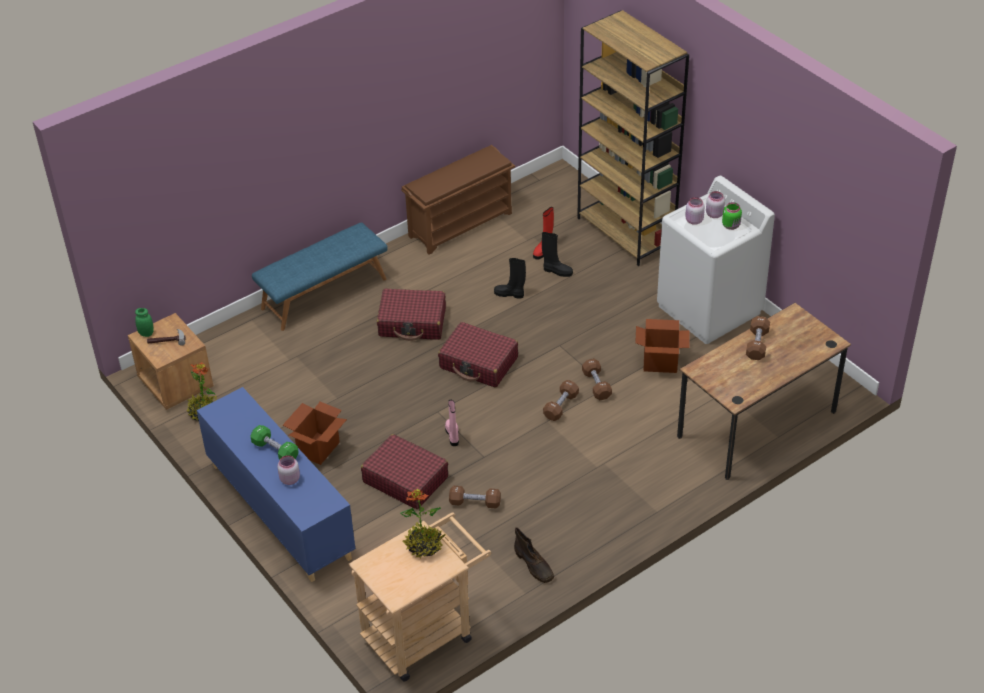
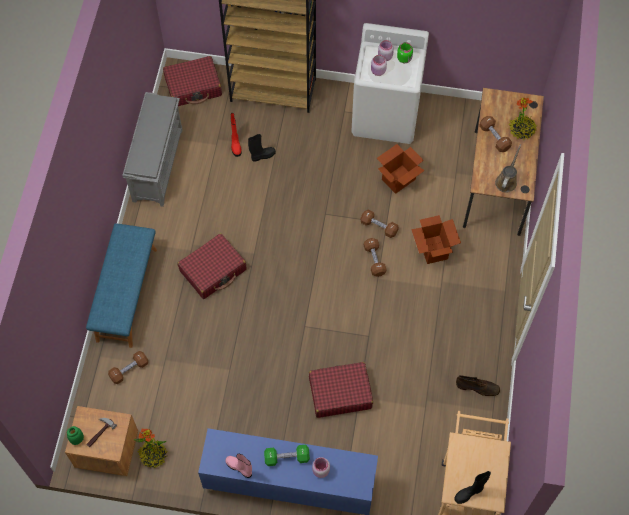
camera: 45 degrees left, 20 degrees up
(318, 448) = (261, 417): cardboard box -> cardboard box (433, 249)
(424, 545) = (471, 450): potted plant -> potted plant (521, 130)
(452, 435) = (333, 336): pink boot -> pink boot (240, 468)
(461, 224) = (157, 164): brown shoe rack -> grey shoe rack
(475, 503) = (399, 374): brown dumbbell -> brown dumbbell (129, 370)
(479, 363) = (290, 268): red suitcase -> red suitcase (193, 87)
(510, 294) = (252, 197): black boot -> black boot (469, 493)
(727, 382) = (506, 181): none -> brown watering can

